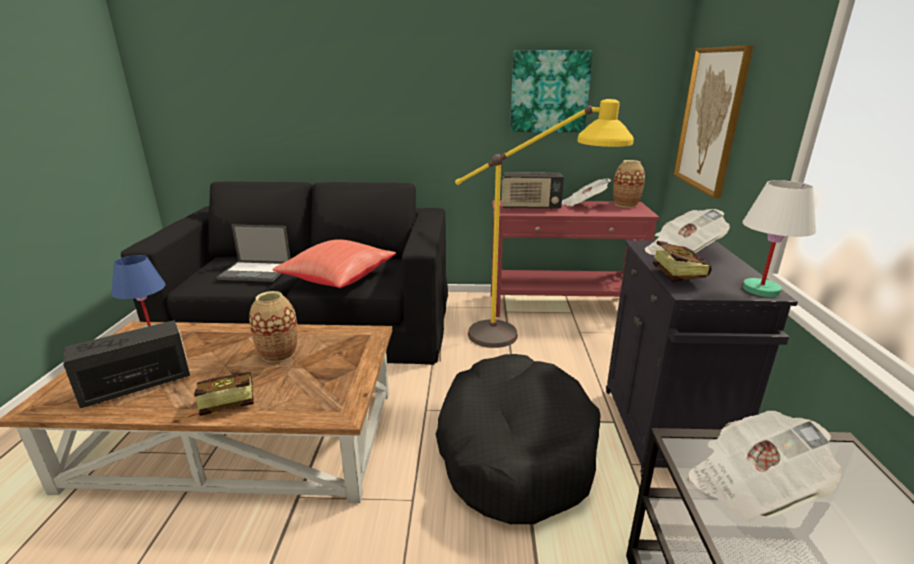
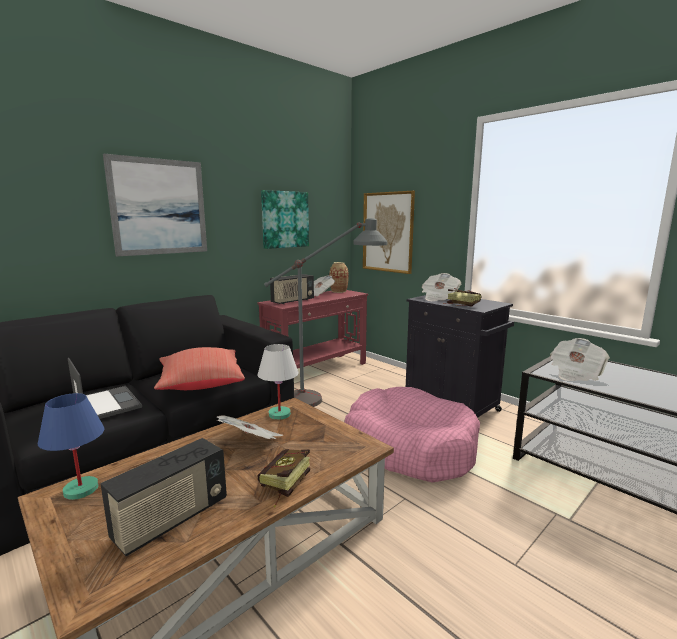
camera: 45 degrees left, 10 degrees down
(138, 385) = (171, 519): radio -> radio turned 150 degrees counterclockwise
(256, 271) = (106, 403): laptop -> laptop turned 90 degrees counterclockwise
(278, 353) = (251, 443): vase -> newspaper
(378, 76) = (159, 207): none -> picture
(514, 449) = (409, 447): black dog bed -> pink dog bed
(526, 343) = (329, 396): yellow floor lamp -> grey floor lamp
(760, 289) = (495, 303): white table lamp -> white table lamp (279, 414)

